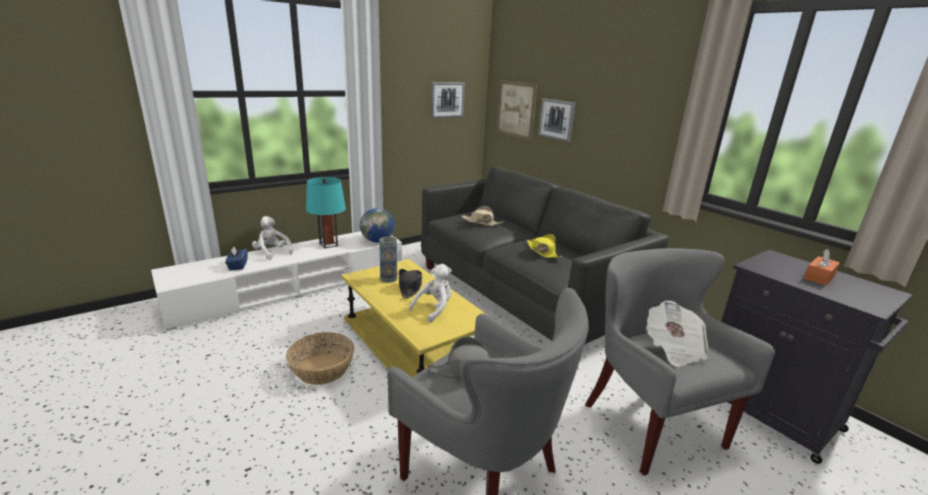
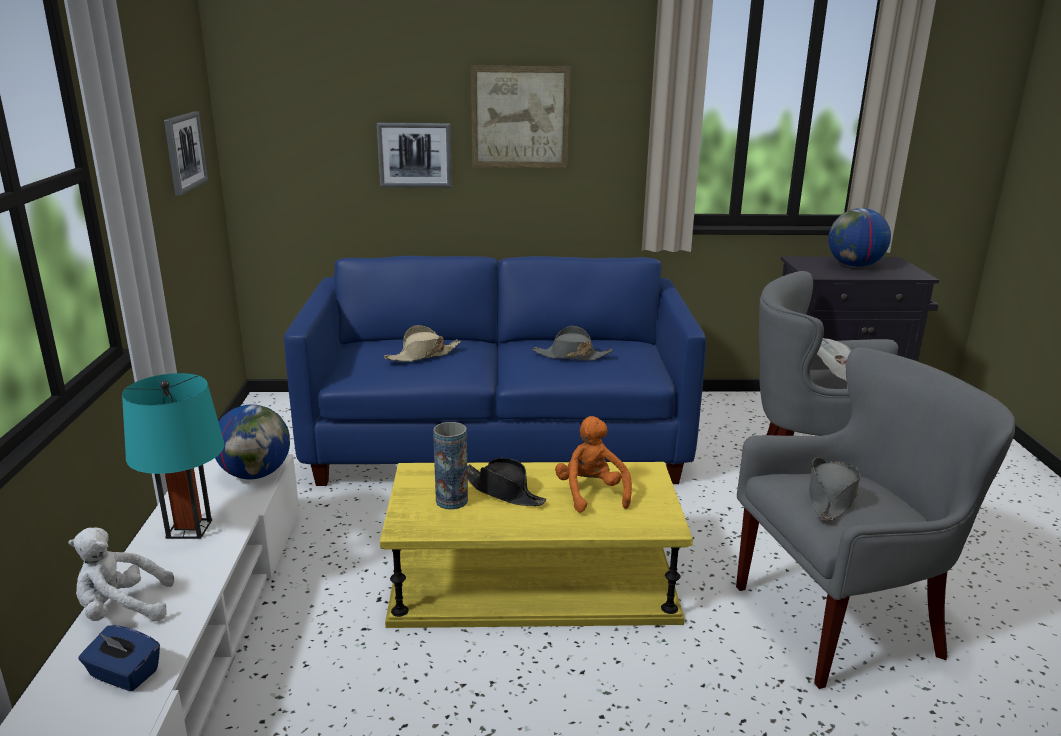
camera: 55 degrees left, 0 degrees up
(322, 369) = (520, 697): basket -> none
(434, 309) = (591, 493): white plush toy -> orange plush toy
(516, 109) = (311, 149): picture -> picture (520, 117)
(522, 294) = (499, 442): grey sofa -> blue sofa
(542, 252) = (571, 356): yellow hat -> grey hat
(819, 277) = (854, 266): orange tissue box -> globe

